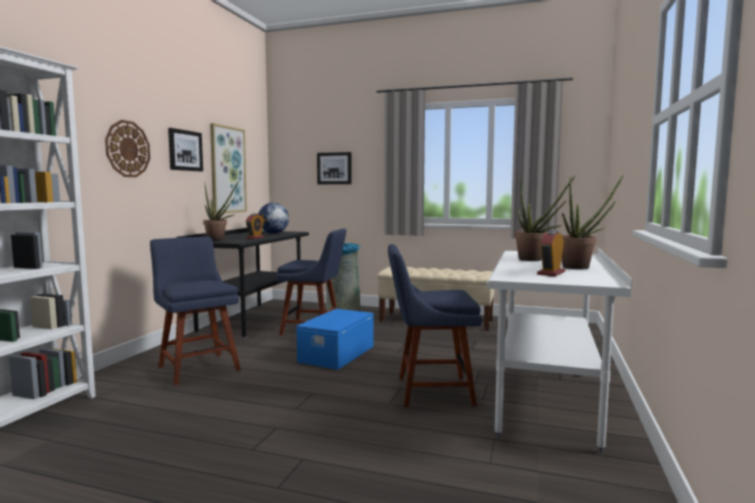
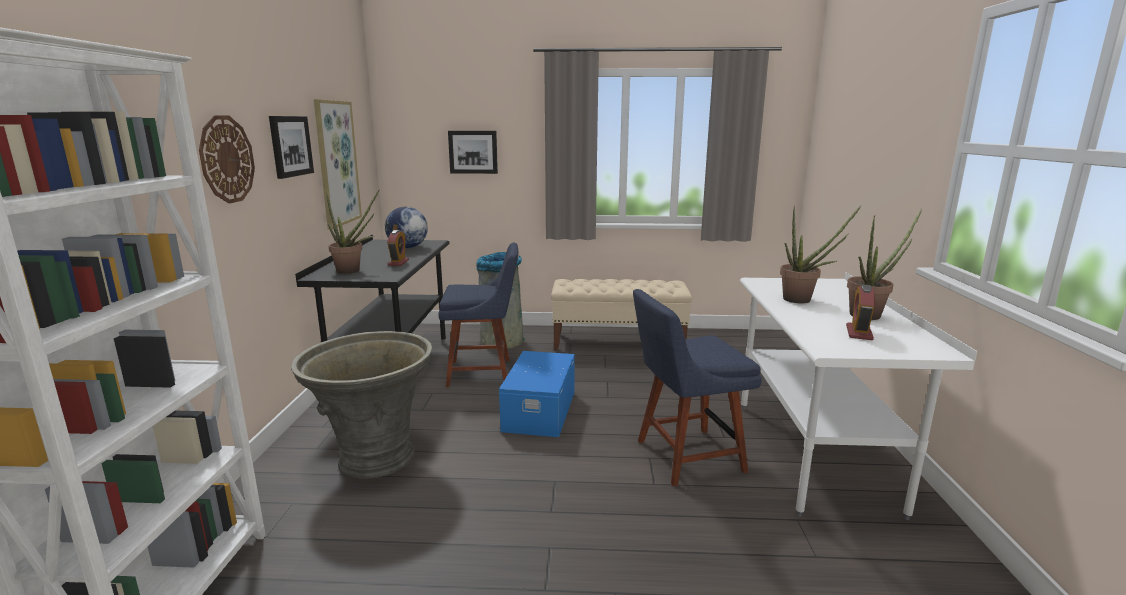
camera: 15 degrees left, 10 degrees up
(197, 367) = (375, 458): blue chair -> grey planter

